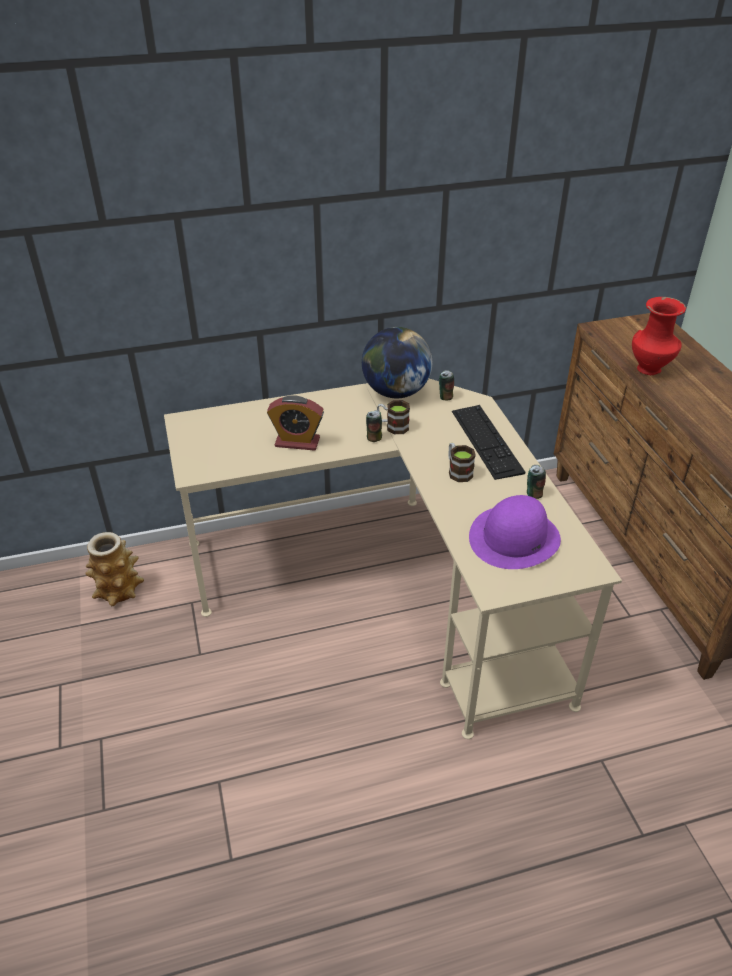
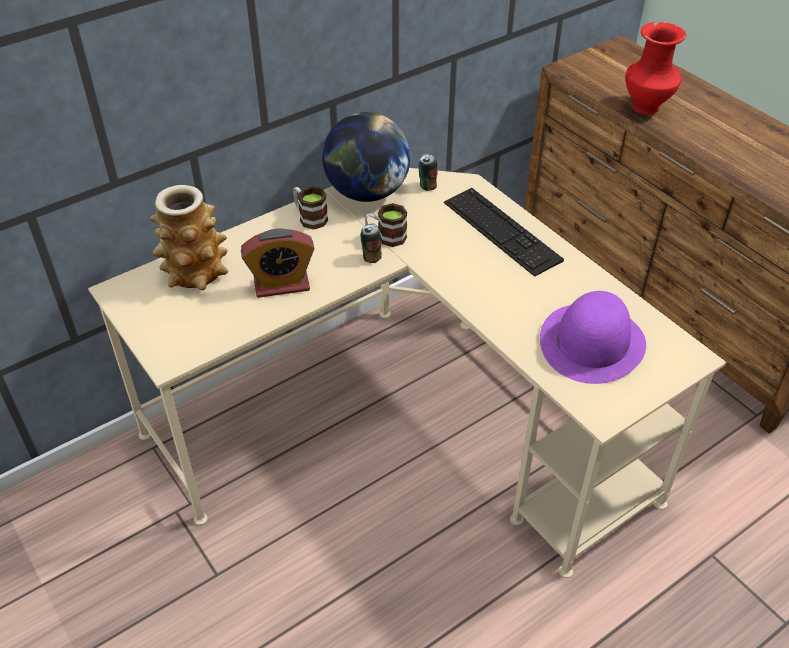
camera: 20 degrees left, 5 degrees up
(118, 589) = (73, 523): vase -> vase (195, 271)
(457, 471) = (489, 276): mug -> mug (309, 217)
(533, 494) = (584, 283): can -> none

